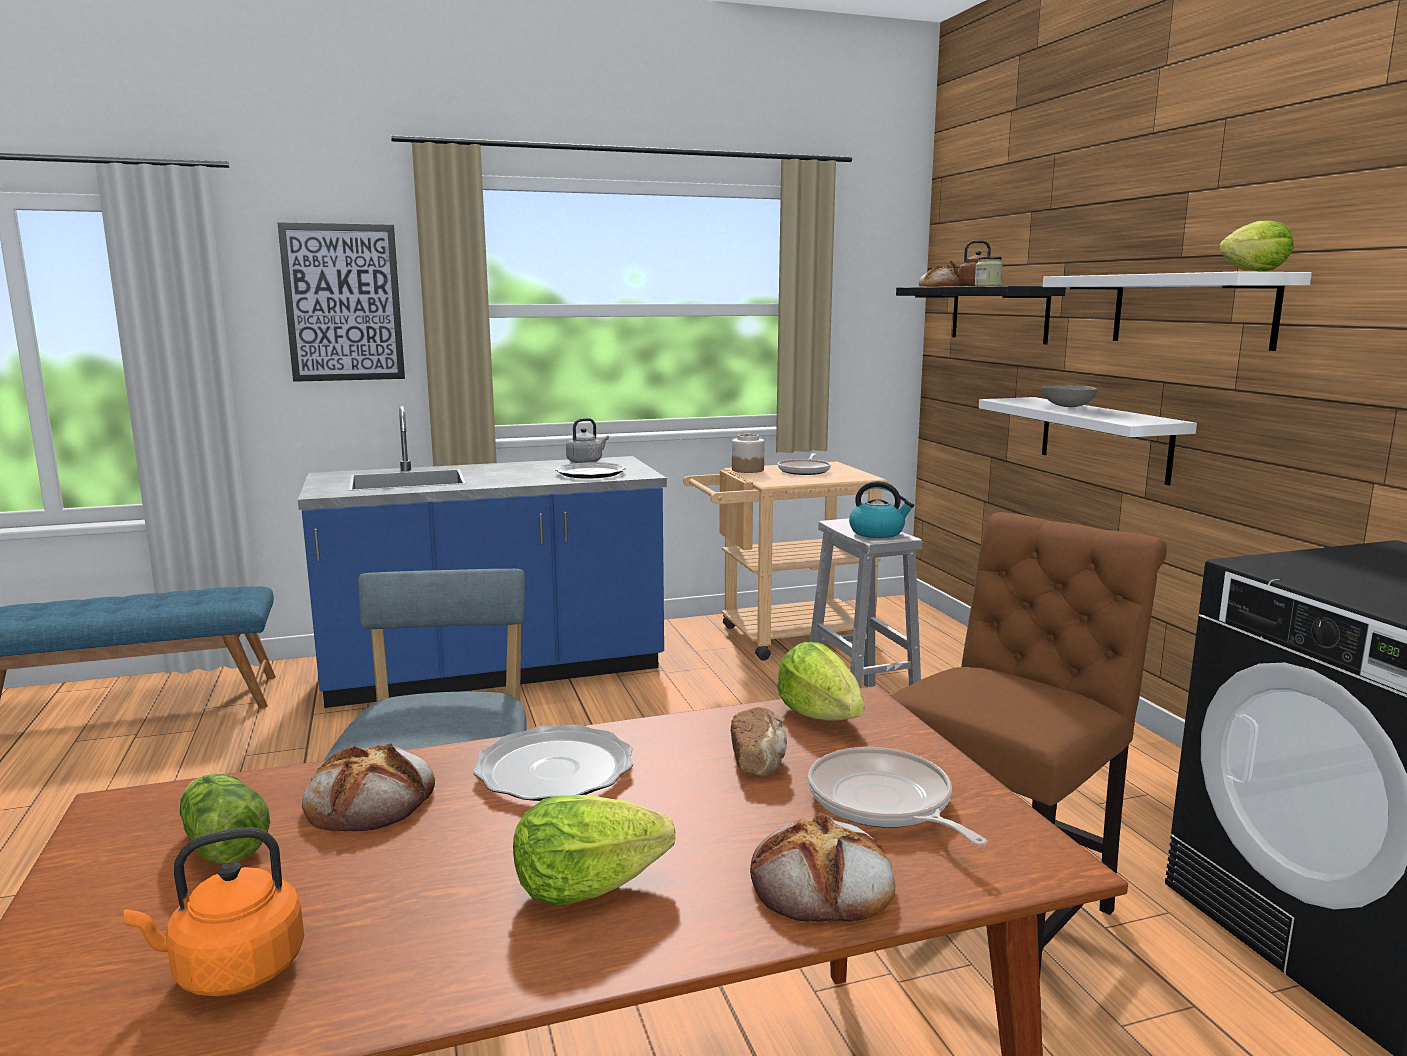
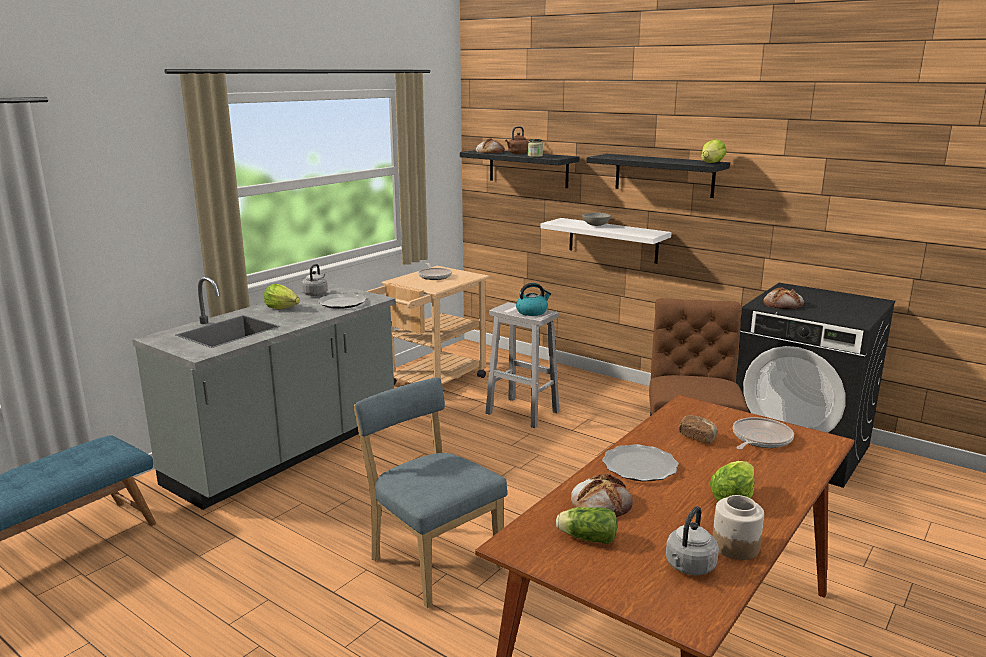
camera: 35 degrees left, 5 degrees up
(232, 971) = (689, 567): orange kettle -> grey kettle
(343, 303) = (129, 200): picture -> none
(495, 673) = (287, 452): blue counter -> grey counter
(747, 470) = (403, 281): jar -> jar (734, 546)
(820, 715) = (683, 413): lettuce -> lettuce (282, 308)
(823, 883) = (789, 470): bread -> bread (783, 304)
(883, 803) = (760, 439): frying pan -> frying pan turned 105 degrees clockwise
(1191, 310) = (664, 175): white shelf -> black shelf

